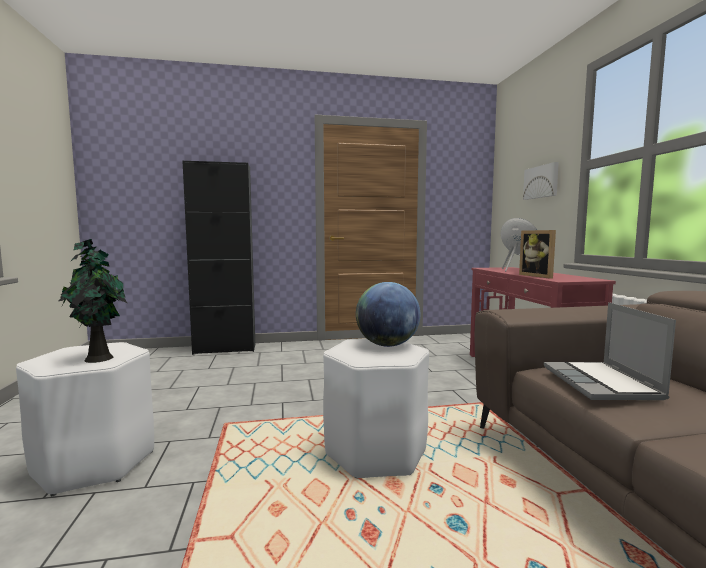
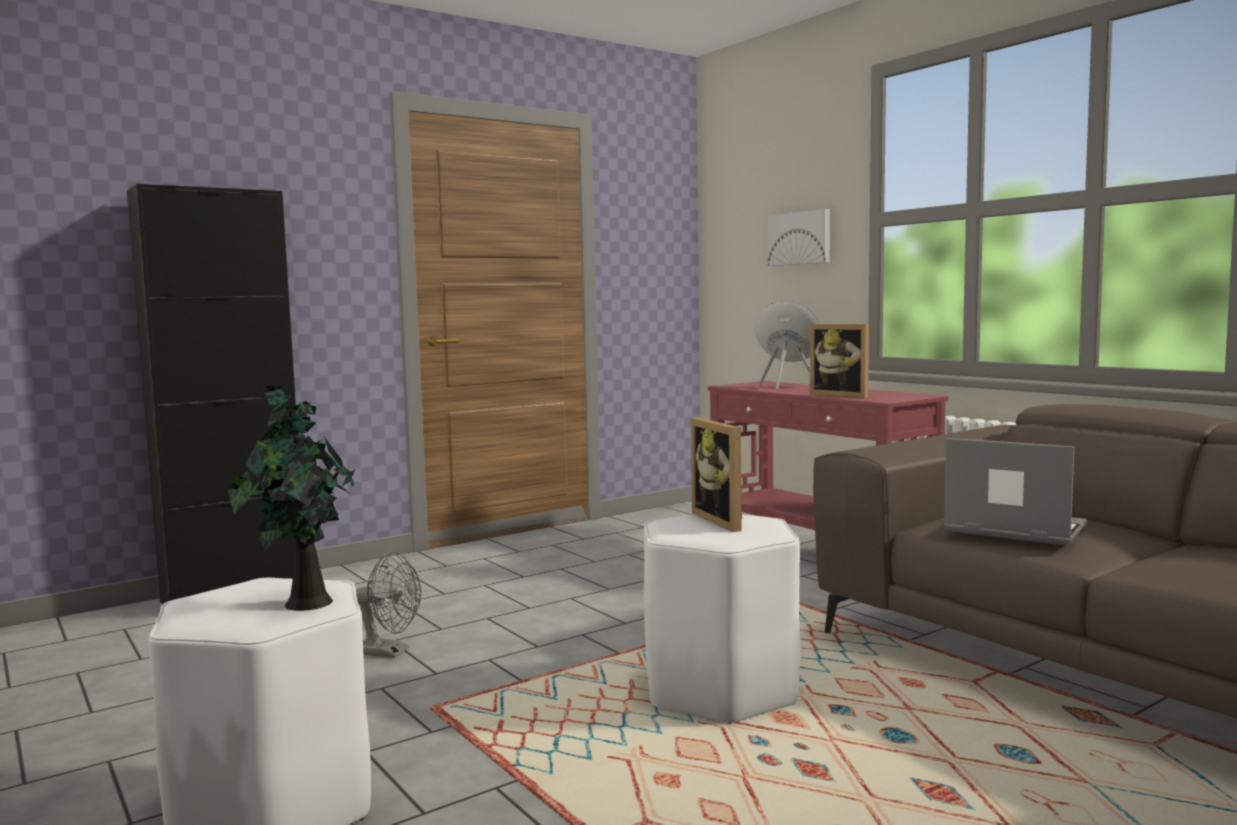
camera: 25 degrees left, 0 degrees up
(246, 388) = (389, 652): none -> grey fan
(387, 345) = (725, 520): globe -> picture frame
(602, 383) = (1012, 529): laptop -> laptop turned 150 degrees clockwise

